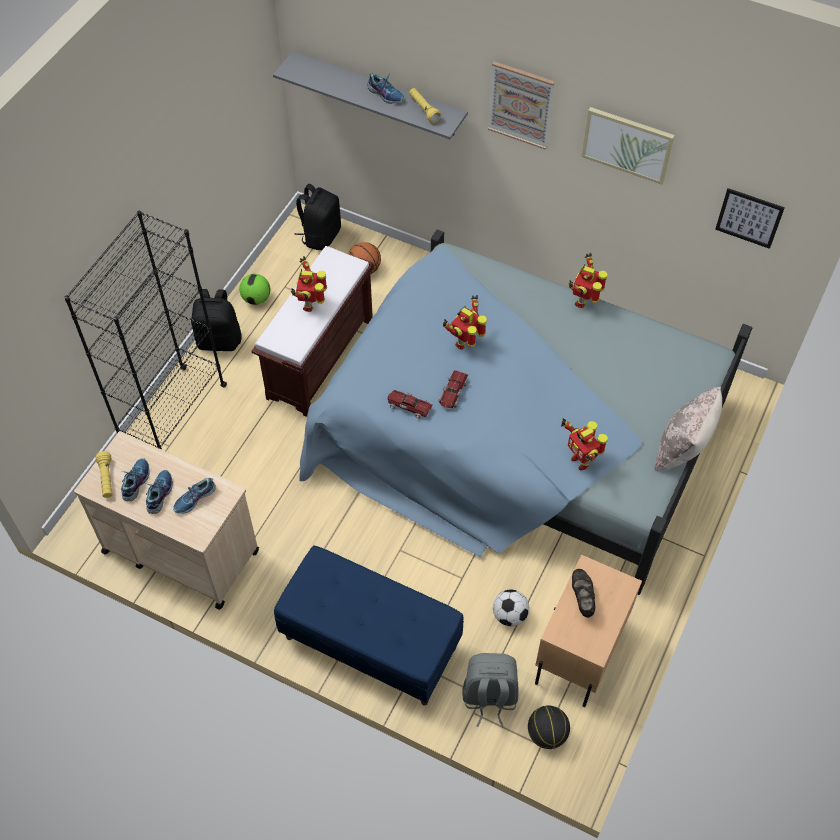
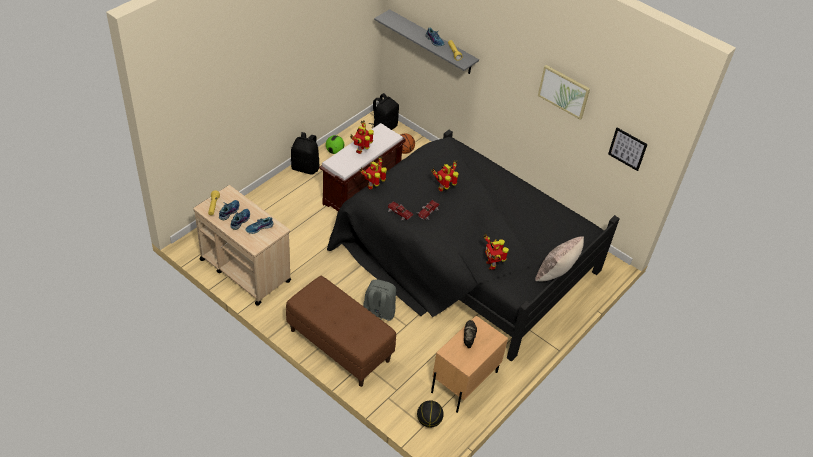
camera: 10 degrees right, 10 degrees down
(174, 416) = (266, 200): black bookcase -> none
(369, 643) = (339, 345): blue bench -> brown bench
(489, 698) = (400, 392): grey backpack -> grey backpack (378, 314)
(510, 615) = (428, 352): football -> none
(515, 434) = (464, 258): blue bed -> black bed
(521, 104) = (508, 58): picture -> none
(583, 301) = (523, 184): toy robot -> toy robot (373, 186)

